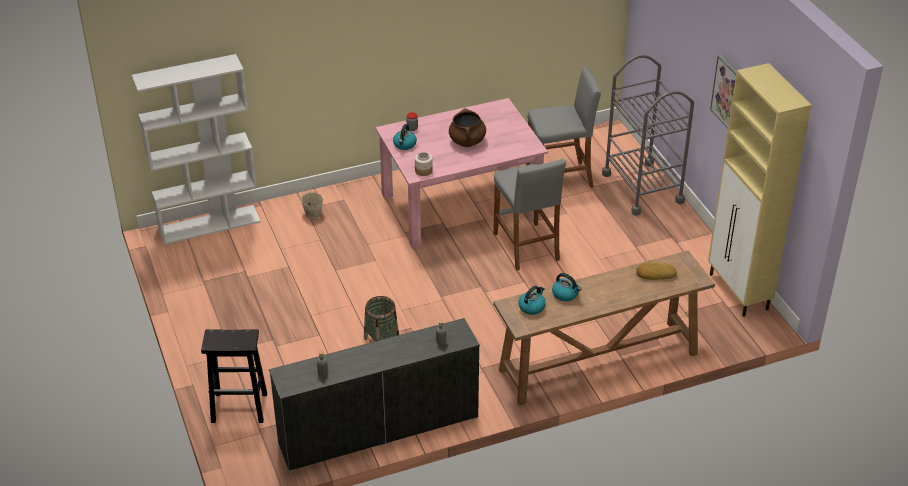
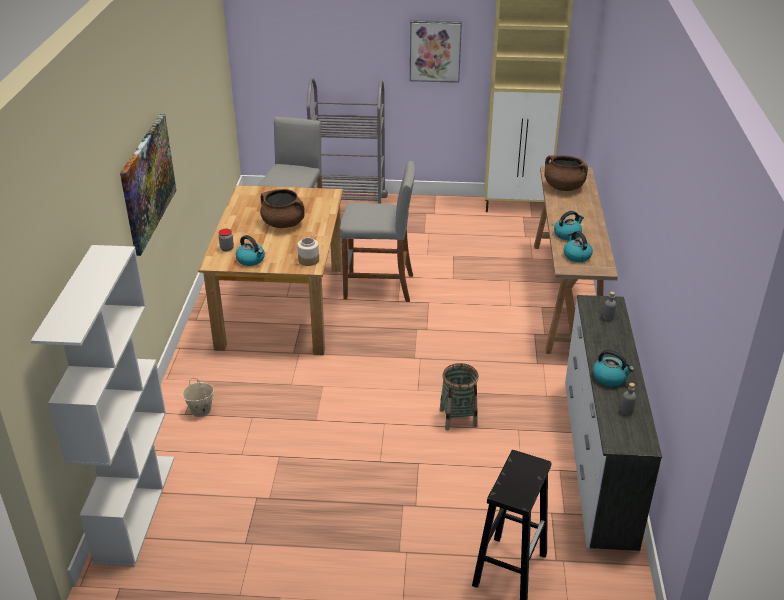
camera: 65 degrees left, 5 degrees down
(358, 357) = (610, 377): none -> kettle
(365, 46) = (148, 182): none -> picture
(459, 205) = (283, 306): pink dining table -> brown dining table
(655, 273) = (563, 187): bread -> brown cooking pot

